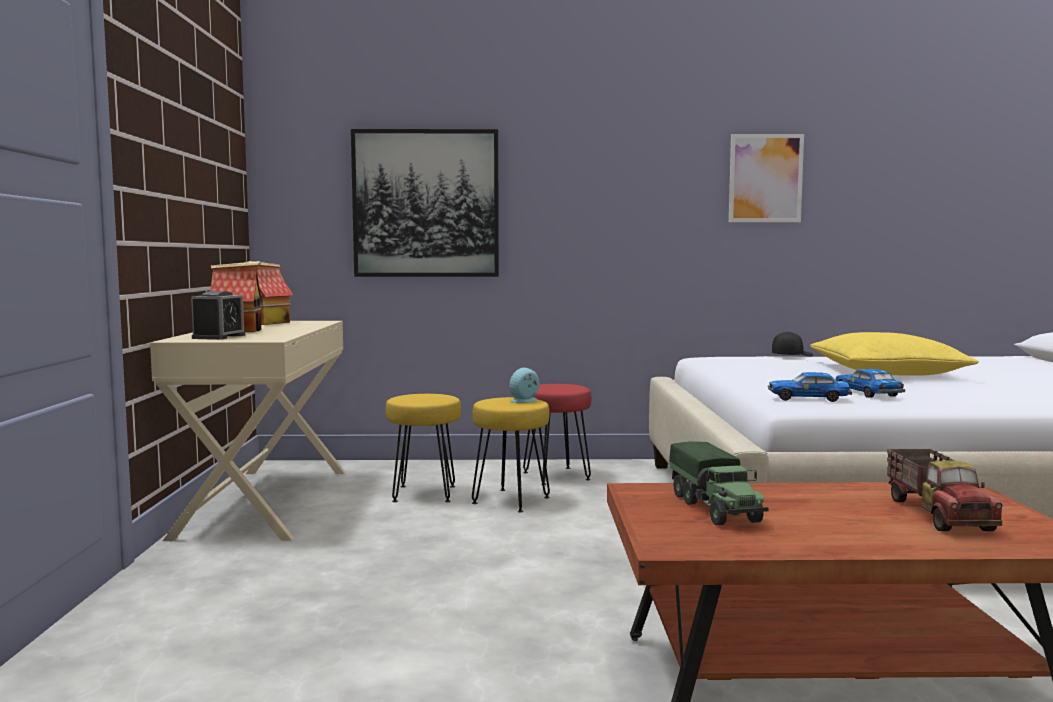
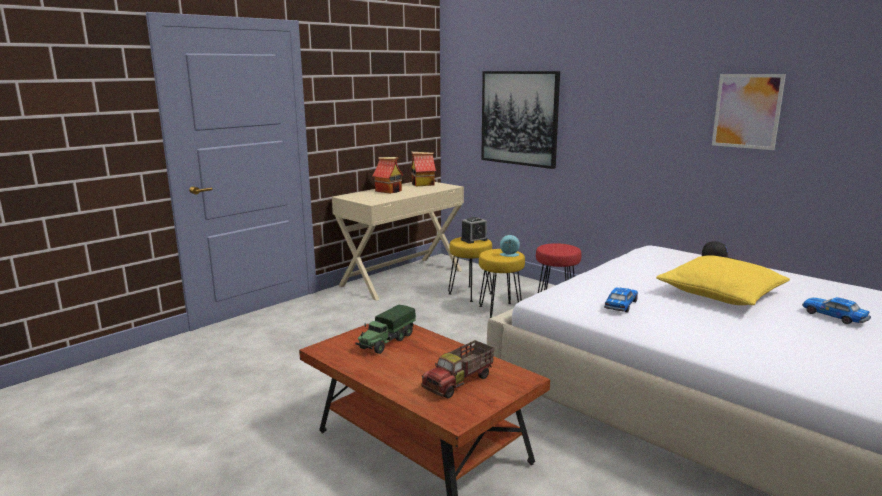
camera: 45 degrees right, 10 degrees up
(219, 337) = (364, 196): alarm clock -> alarm clock (474, 240)
(808, 398) = (567, 298): toy car -> toy car (834, 316)

